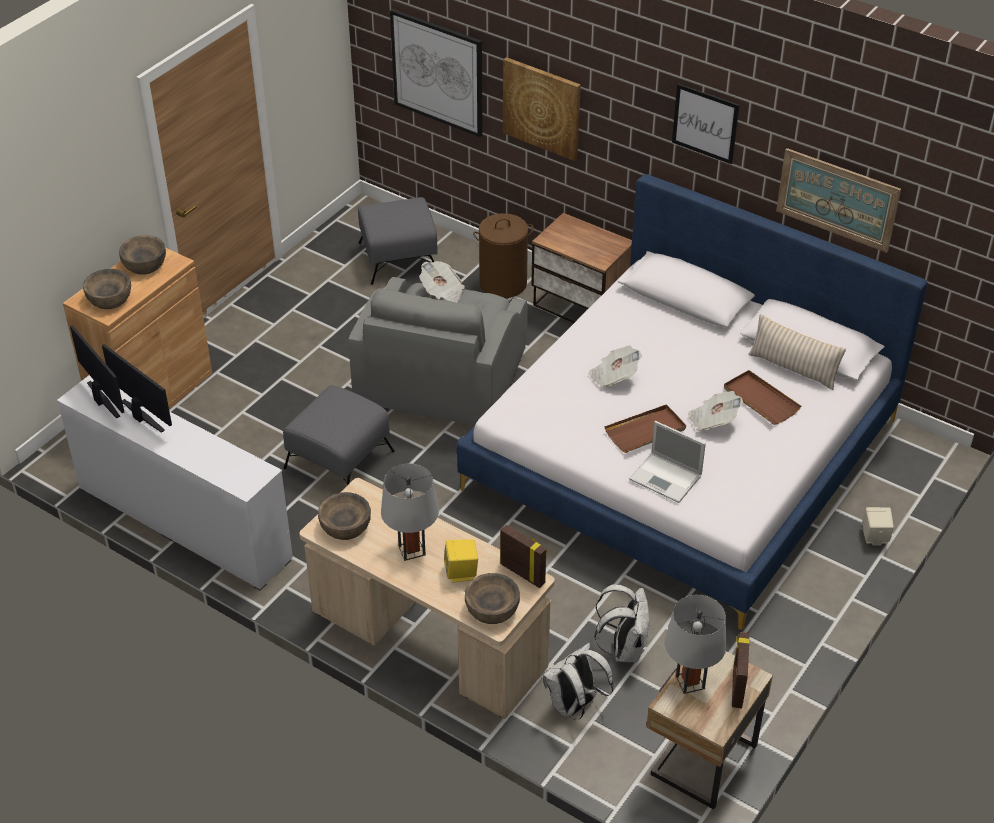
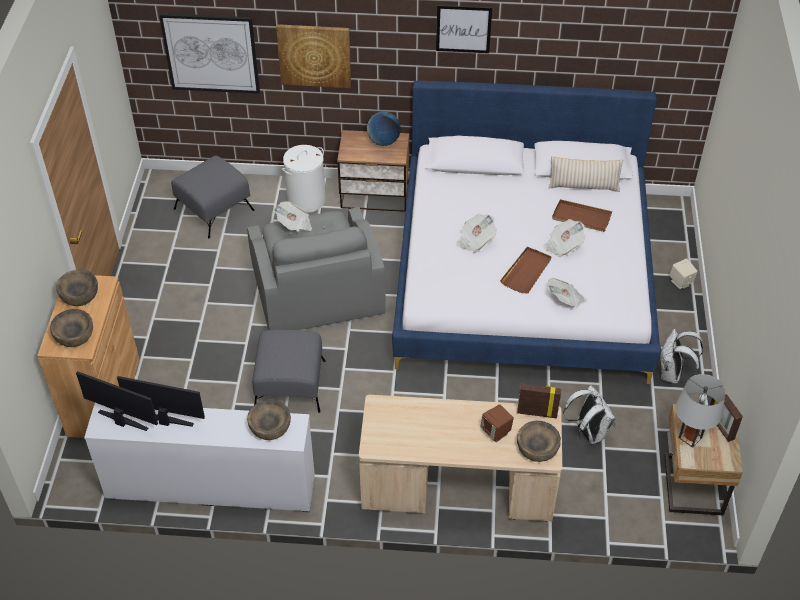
camera: 30 degrees left, 5 degrees up
(345, 526) = (388, 435): brown bowl -> brown bowl (270, 427)
(411, 550) = (449, 432): grey table lamp -> none
(461, 572) = (496, 432): yellow speaker -> brown speaker
(503, 283) = (306, 199): brown laundry basket -> white laundry basket
(574, 706) = (587, 489): white backpack -> white backpack (672, 375)
(599, 240) = (383, 141): none -> globe
(666, 478) = (565, 300): laptop -> newspaper
(837, 199) = (579, 54): picture -> none

